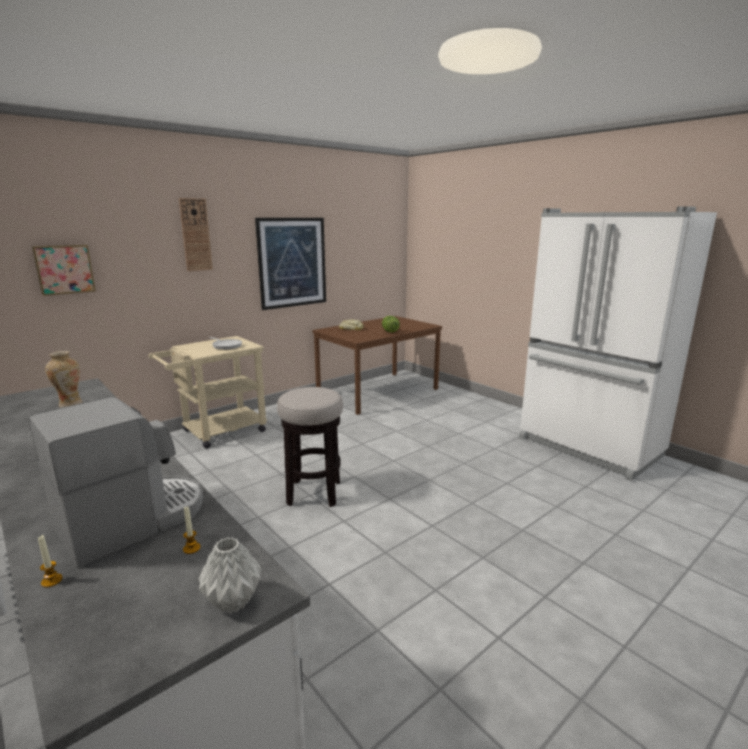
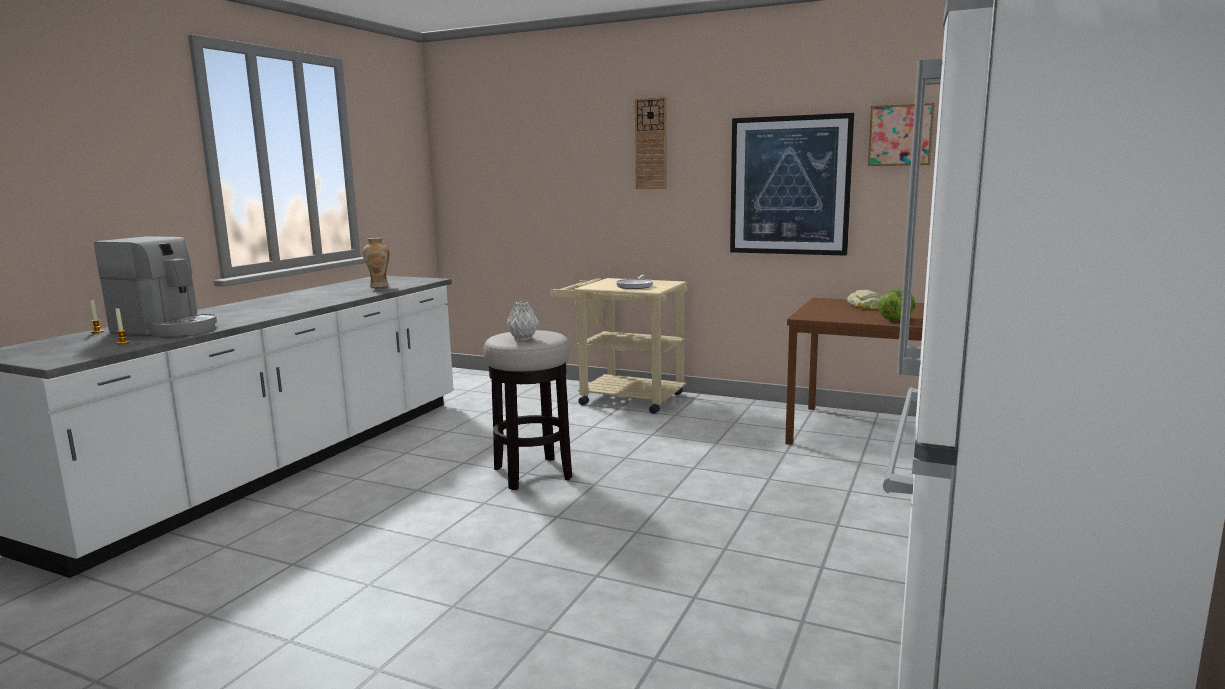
camera: 65 degrees right, 5 degrees down
(64, 269) = (523, 179): picture -> picture (900, 135)
(233, 602) = (49, 358): grey vase -> grey vase (522, 339)

